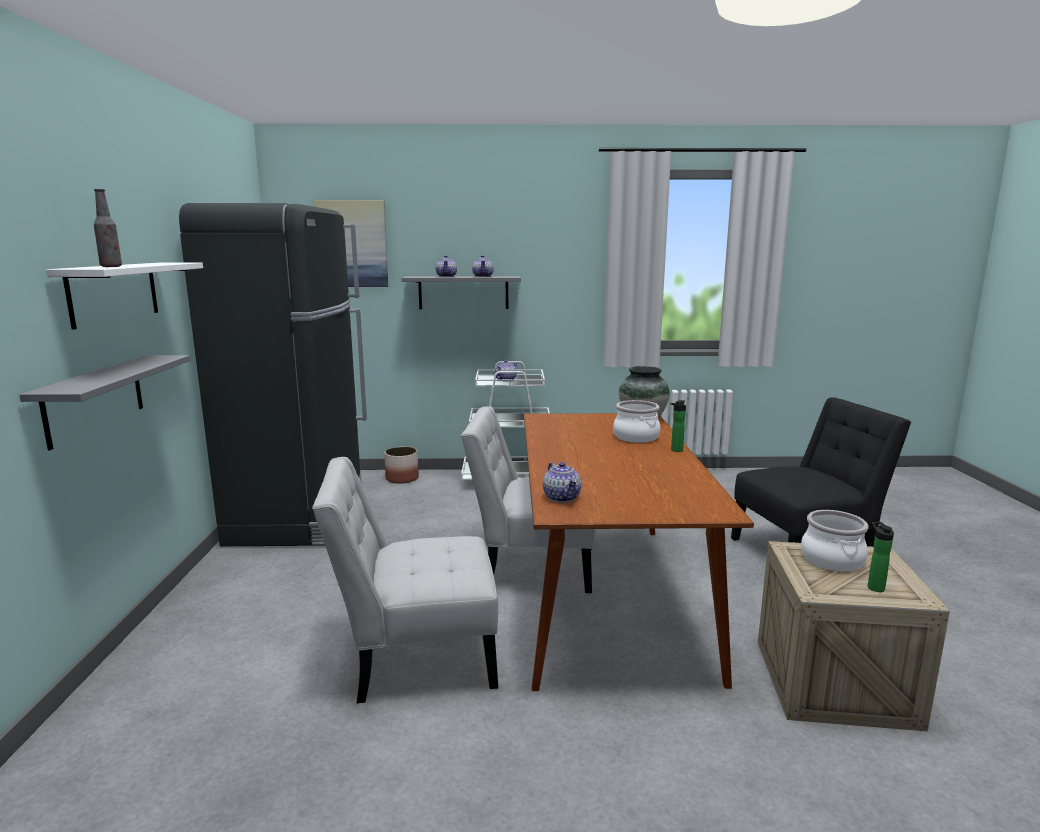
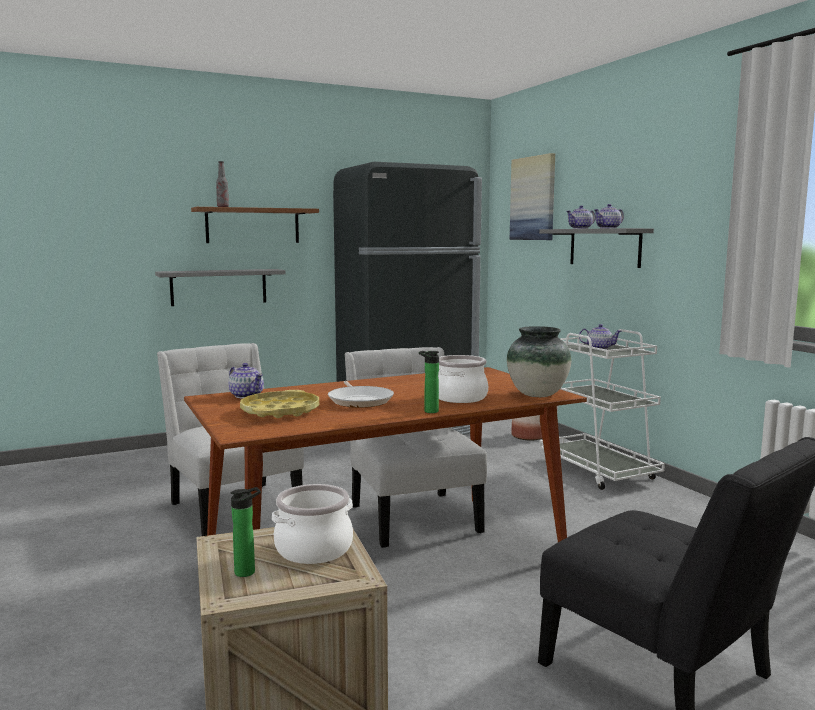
camera: 65 degrees right, 5 degrees down
(114, 293) = (253, 225): white shelf -> brown shelf
(562, 497) = (246, 395): teapot -> teapot turned 90 degrees counterclockwise
(621, 463) = (360, 400): none -> frying pan
(644, 491) = (280, 411): none -> yellow tray

